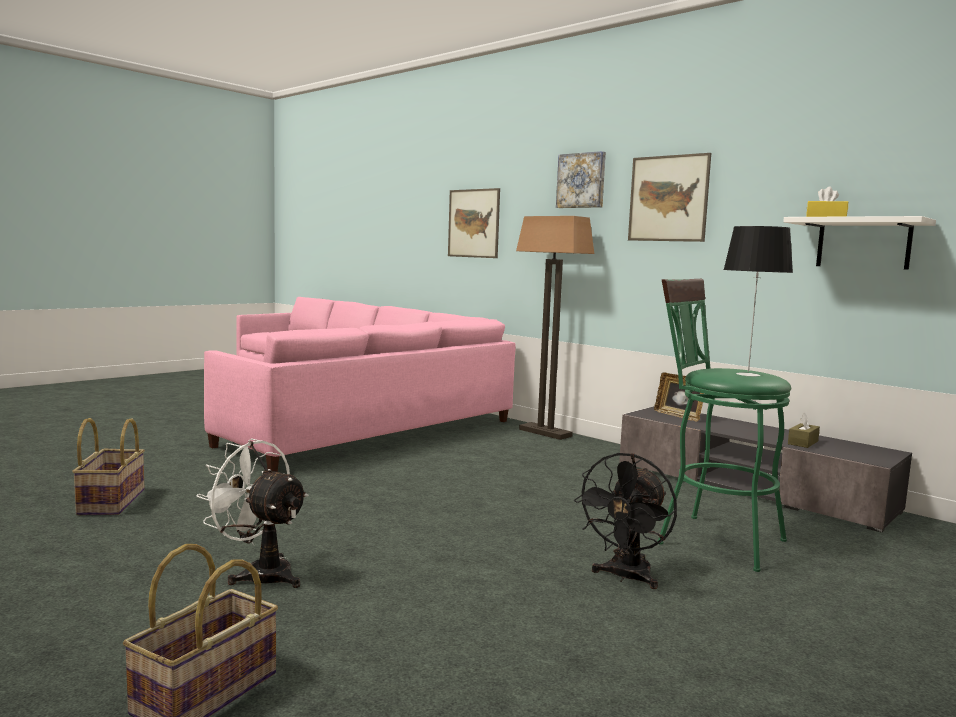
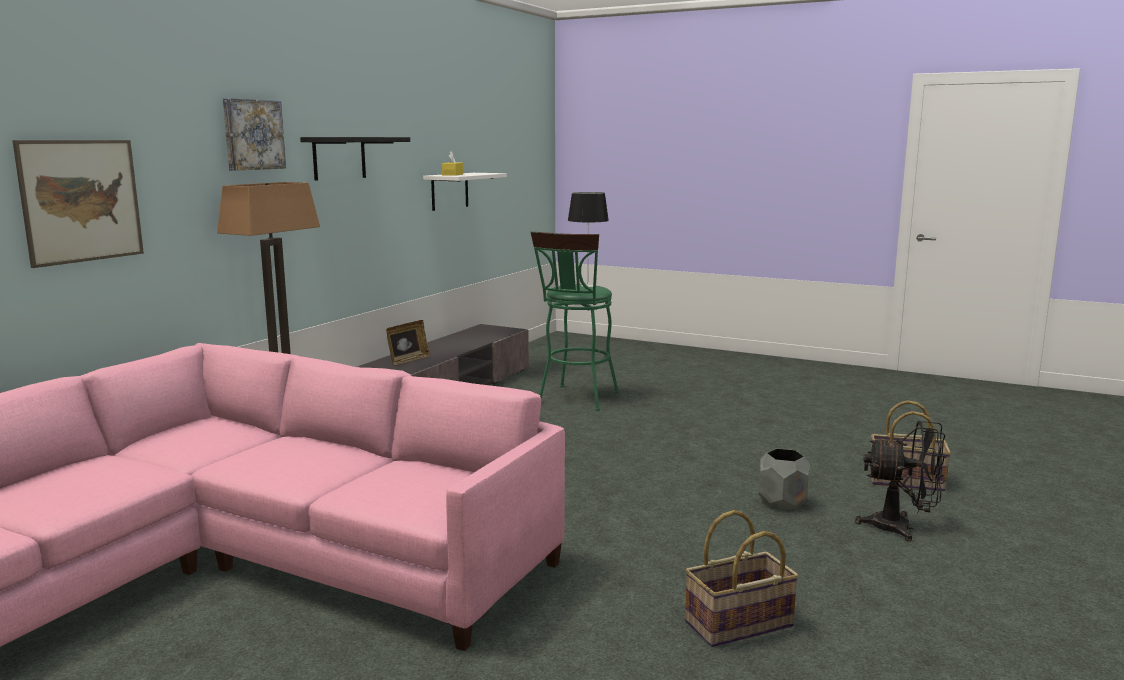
camera: 105 degrees left, 5 degrees up
(260, 573) = (783, 503): white fan -> grey planter
(625, 577) = (661, 416): black fan -> black fan (901, 528)
(668, 198) = (339, 158): picture -> black shelf
(803, 442) = (477, 338): brown tissue box -> none

